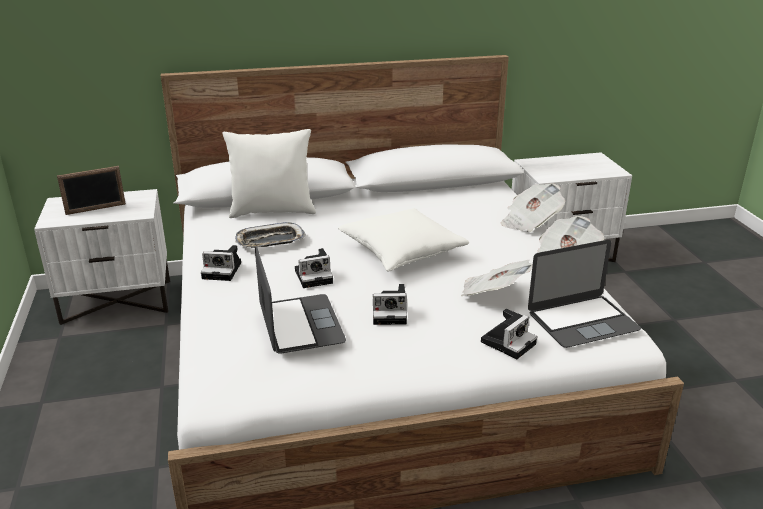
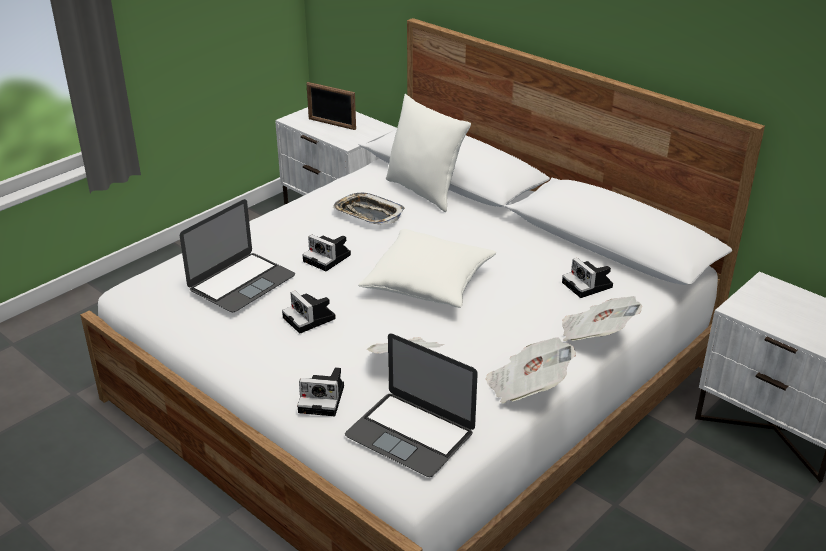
camera: 55 degrees right, 5 degrees up
(223, 270) = (296, 216): camera -> camera (588, 285)

